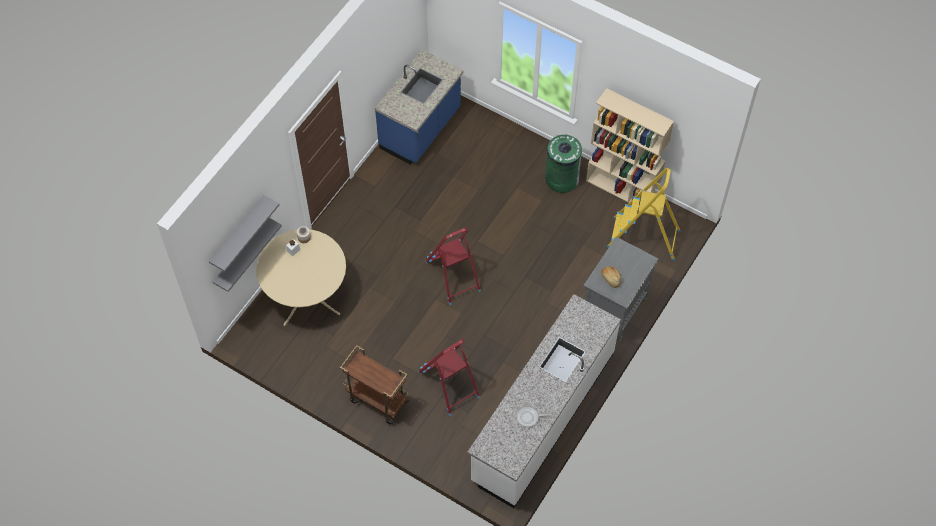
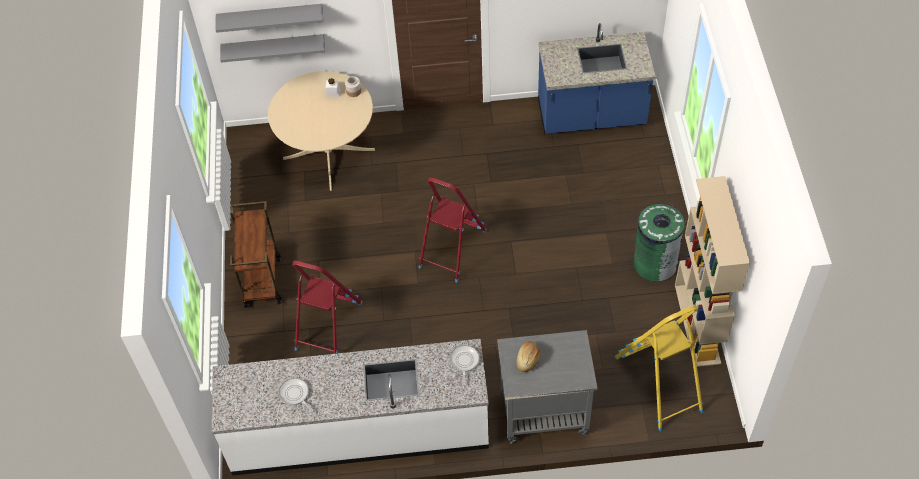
camera: 55 degrees right, 5 degrees down
(582, 313) = (464, 362): none -> frying pan

